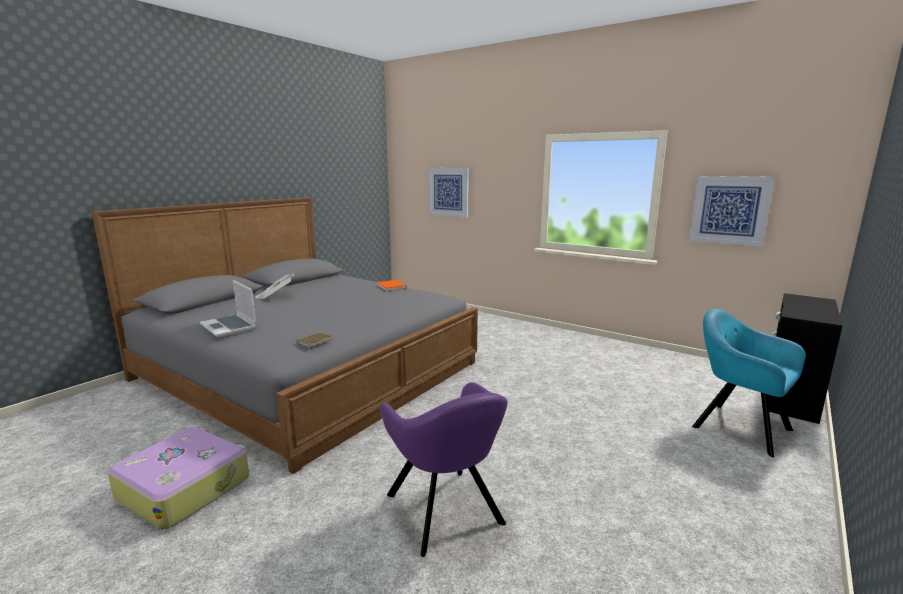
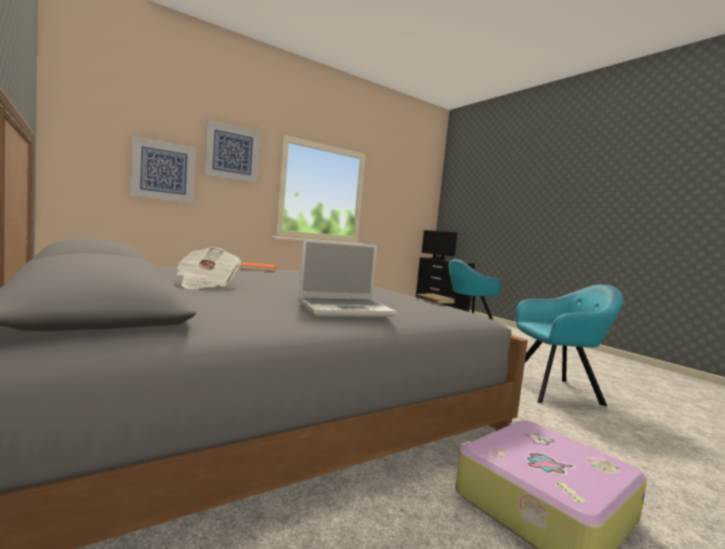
camera: 70 degrees left, 10 degrees down
(446, 512) = (557, 390): purple armchair -> turquoise armchair
(729, 210) = (394, 210): picture -> picture (232, 152)
(806, 302) = (437, 258): none -> monitor

